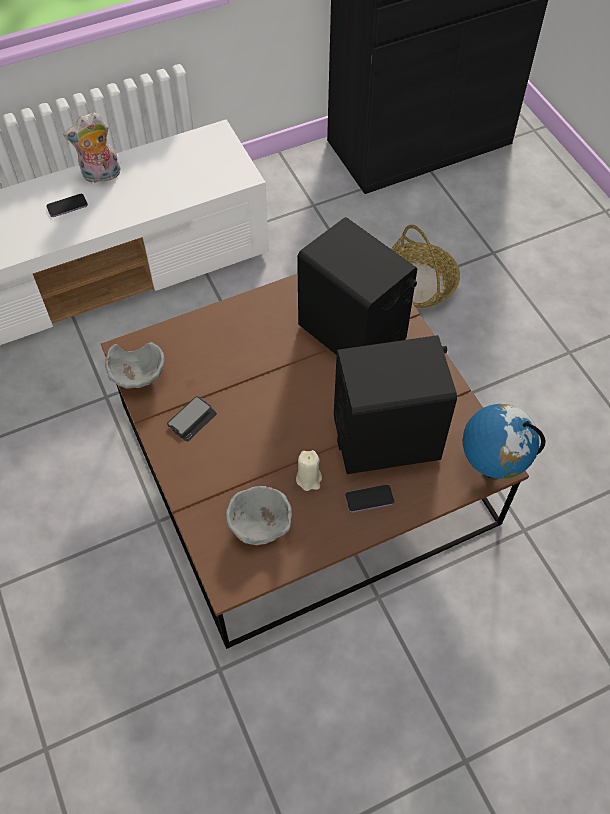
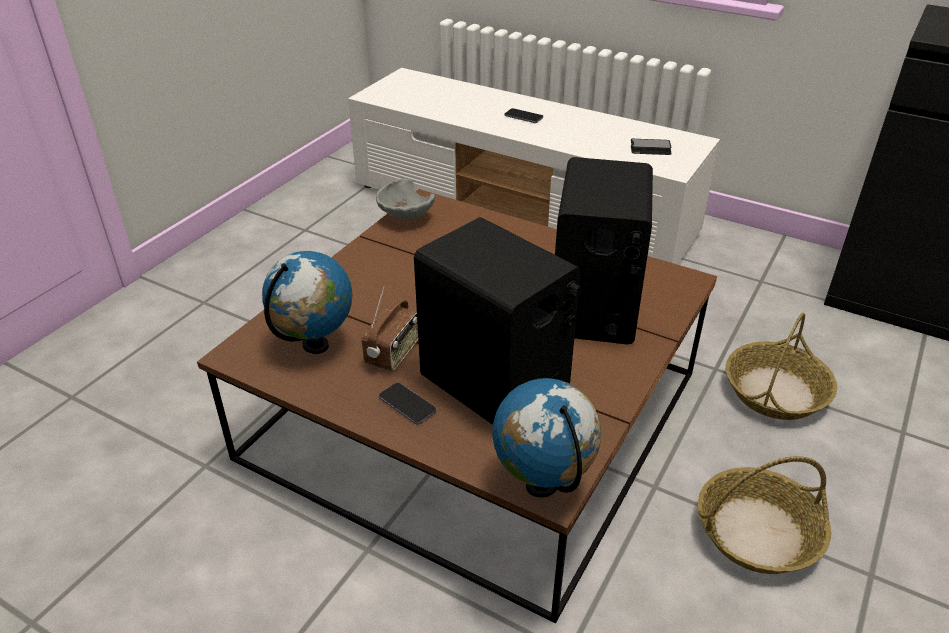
camera: 55 degrees right, 20 degrees down
(101, 176) = (572, 116): plush toy -> none
(192, 419) = (391, 260): phone -> phone (650, 148)
(261, 523) = (315, 345): grey bowl -> globe
(309, 479) = (393, 353): beige candle -> radio
(510, 381) = (757, 533): none -> basket

